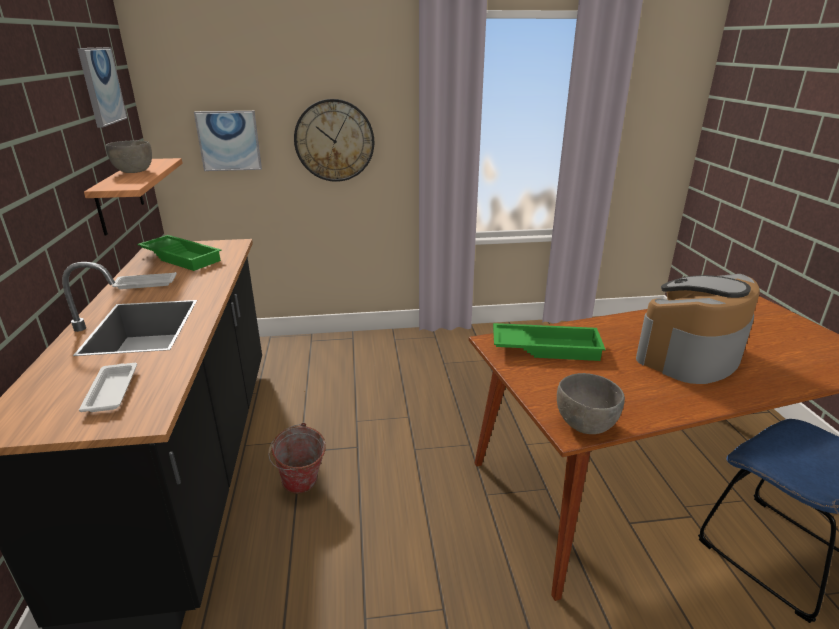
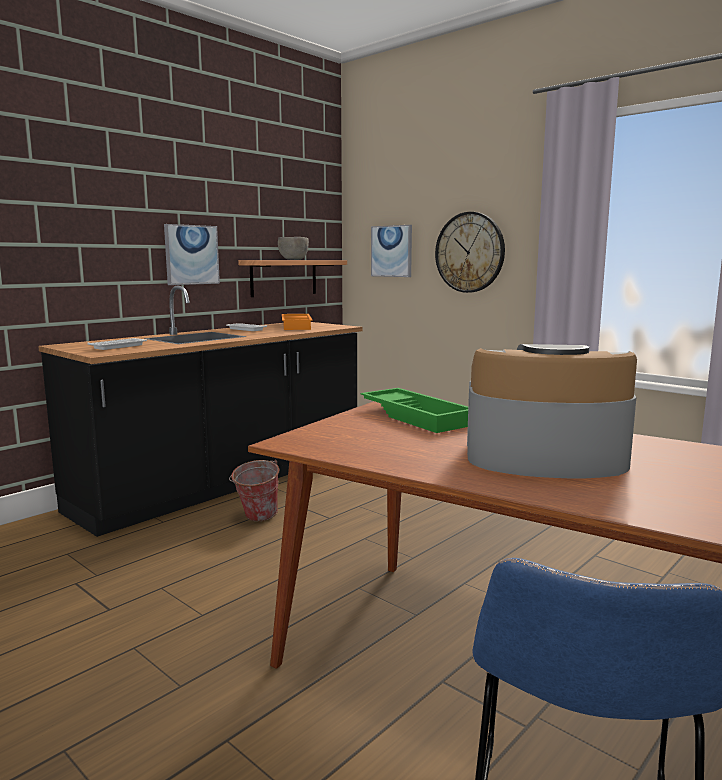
camera: 50 degrees right, 15 degrees down
(101, 86) = (294, 199): picture -> picture (191, 255)
(182, 257) = (297, 326): green tray -> orange tray
(584, 424) = (303, 444): grey bowl -> none

